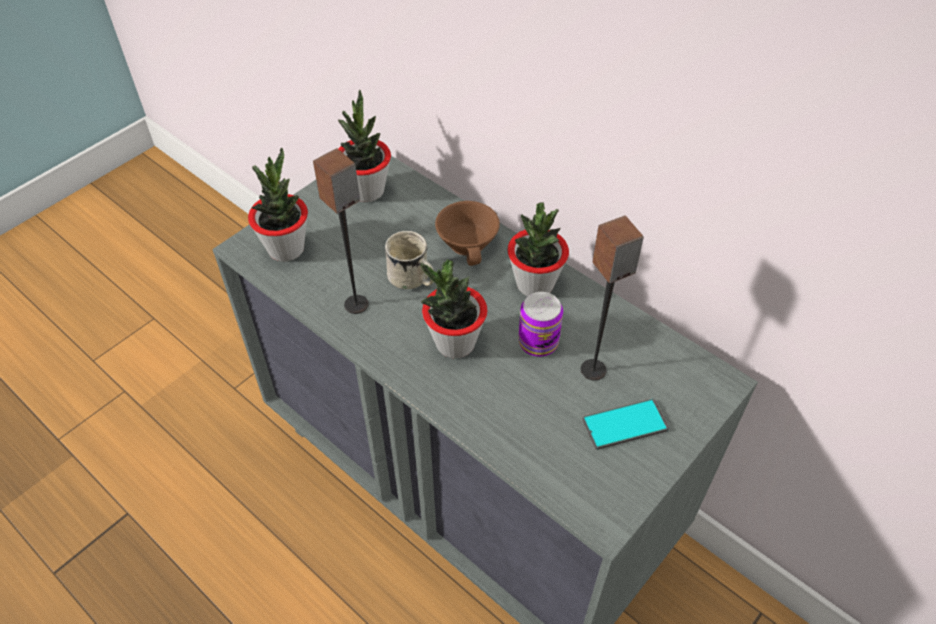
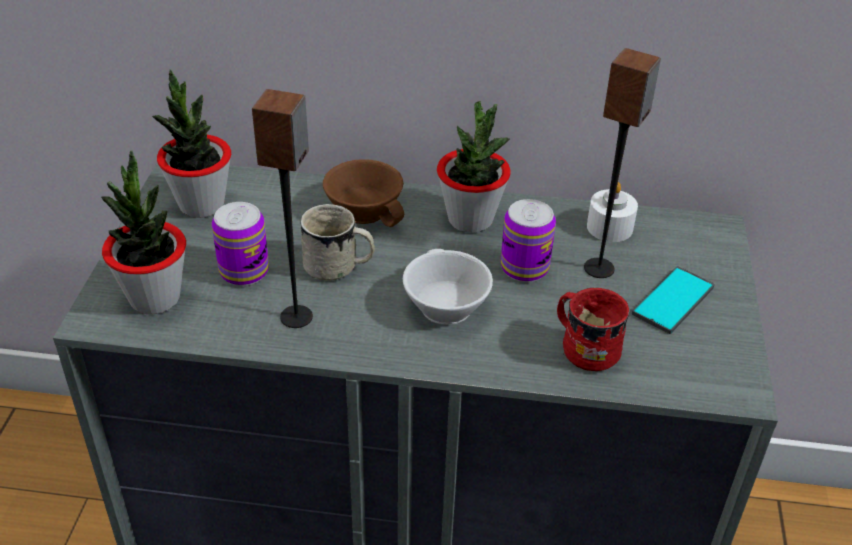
camera: 35 degrees left, 10 degrees down
(352, 255) = (244, 271): none -> can
(455, 343) = (442, 305): potted plant -> white cup
(523, 426) = (584, 347): none -> red mug
(634, 340) = (609, 227): none -> white candle

